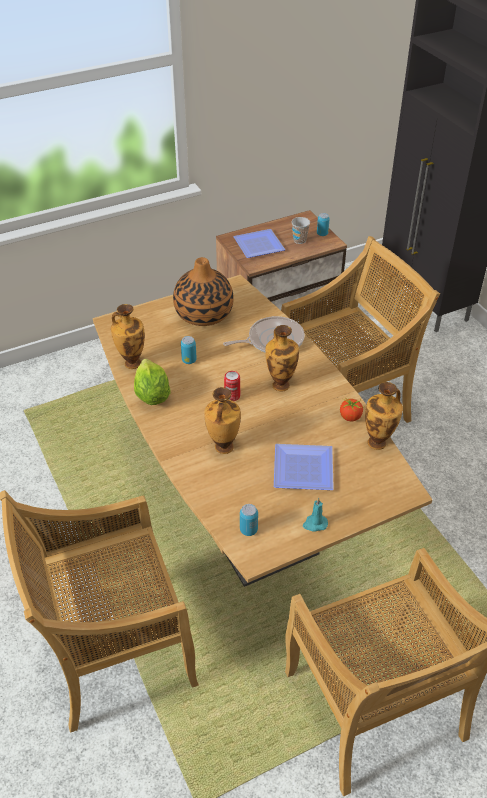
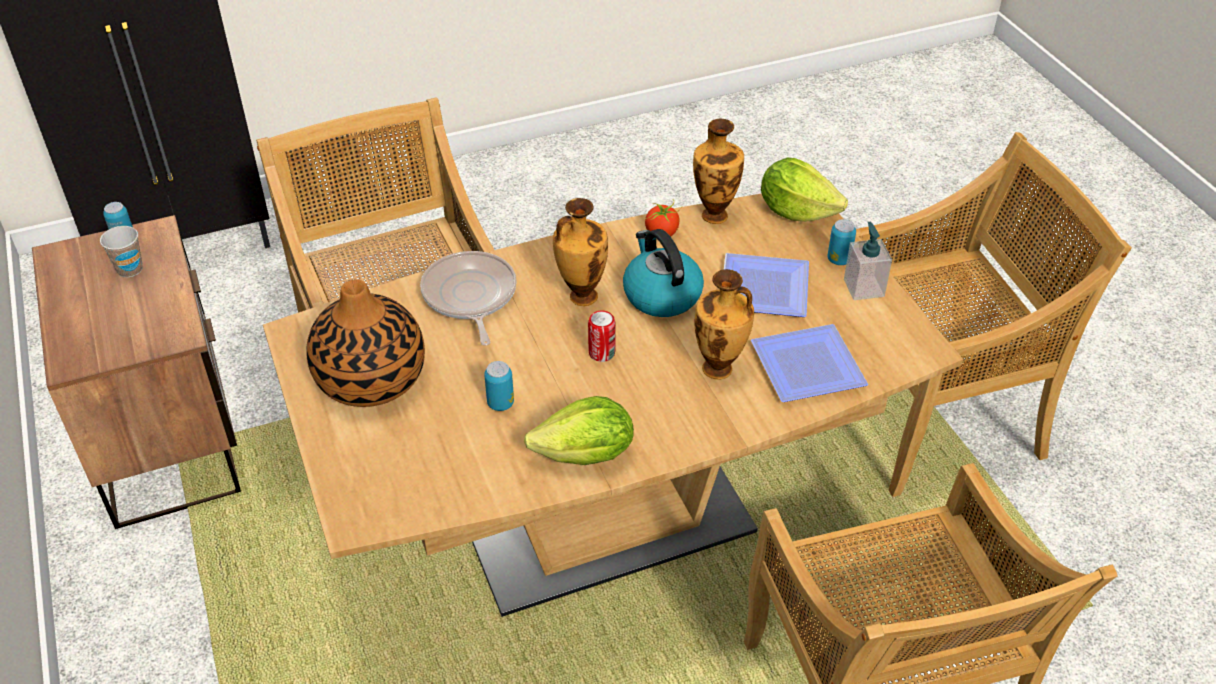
camera: 85 degrees left, 0 degrees up
(131, 363) = (491, 485): vase -> none
(248, 530) = (880, 352): can -> can (839, 260)
(257, 245) = (115, 327): plate -> plate (805, 369)
(288, 419) = (661, 295): none -> kettle
(315, 524) = (863, 287): turquoise candle -> soap dispenser
(394, 488) = (796, 211): none -> lettuce

